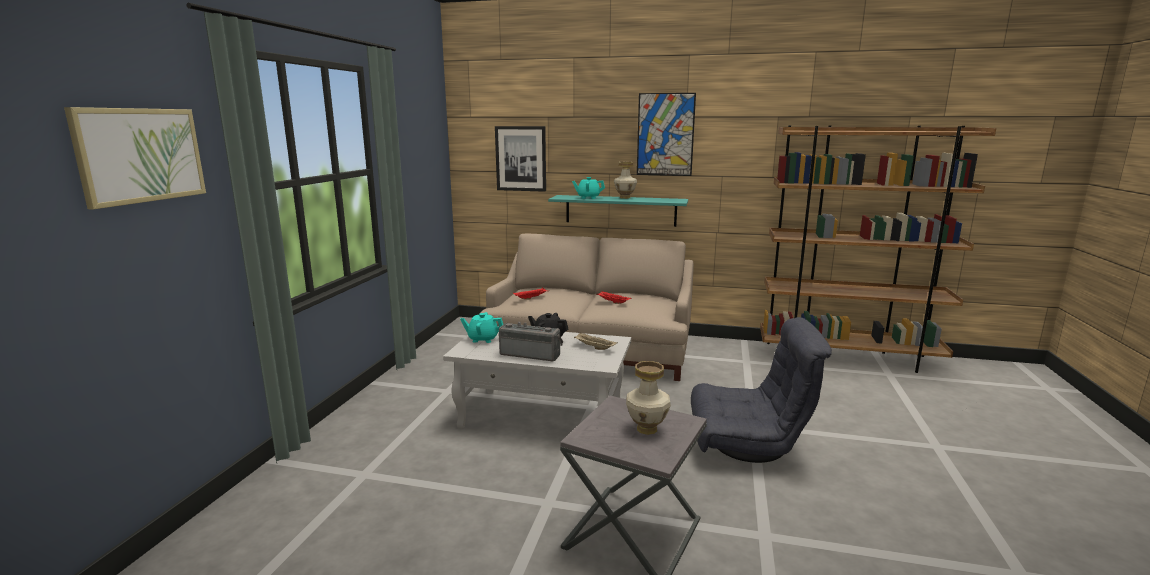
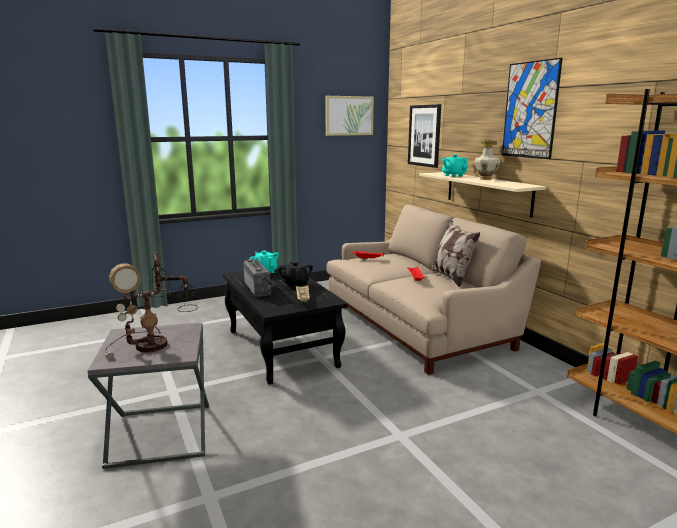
camera: 50 degrees right, 0 degrees up
(140, 155) = (66, 114): picture -> picture (349, 115)
(543, 416) = (282, 348): white coffee table -> black coffee table
(620, 210) = (487, 193): turquoise shelf -> beige shelf
(629, 294) = (451, 277): none -> pillow
(646, 429) = (154, 346): vase -> table lamp
(748, 445) = (356, 444): grey armchair -> none

